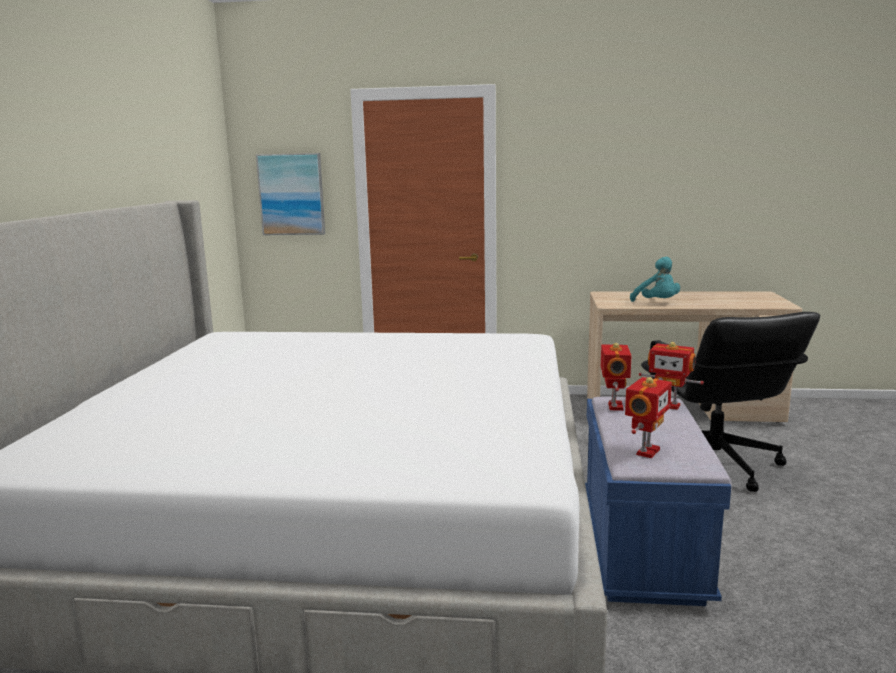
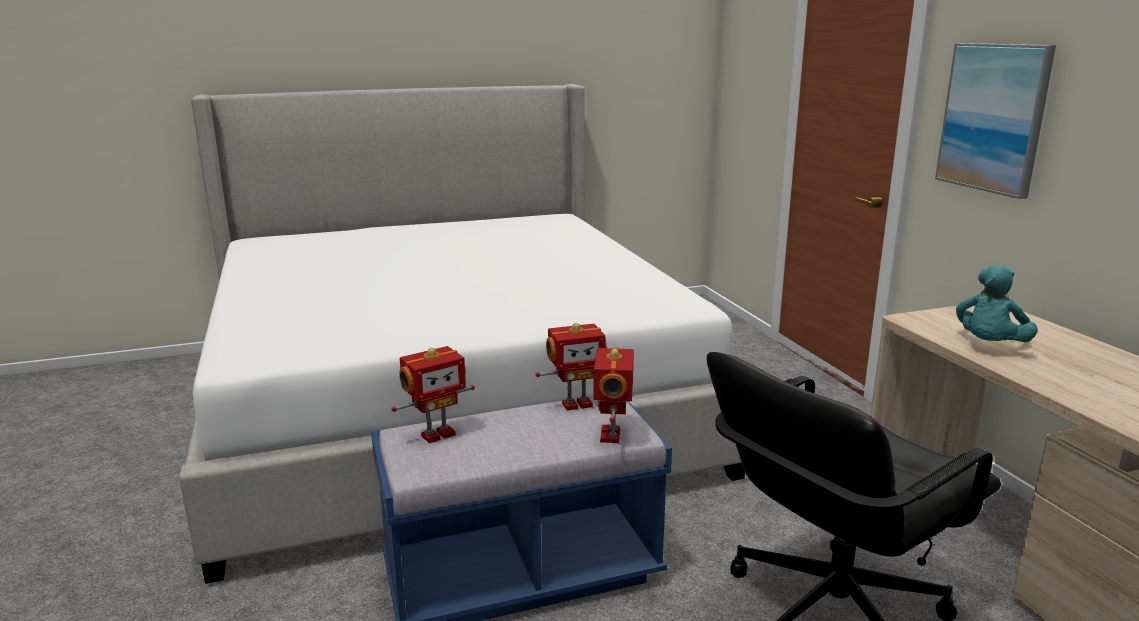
camera: 65 degrees right, 5 degrees up
(291, 194) = (748, 88): picture -> picture (993, 118)
(646, 451) = (437, 434): toy robot -> toy robot turned 45 degrees counterclockwise

